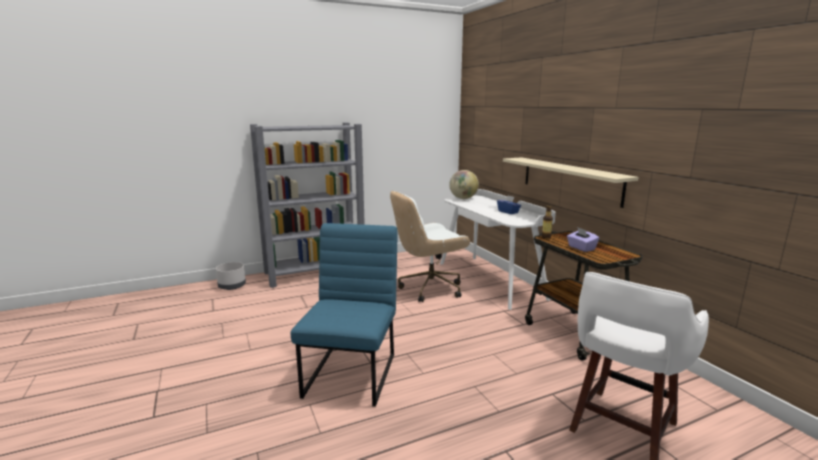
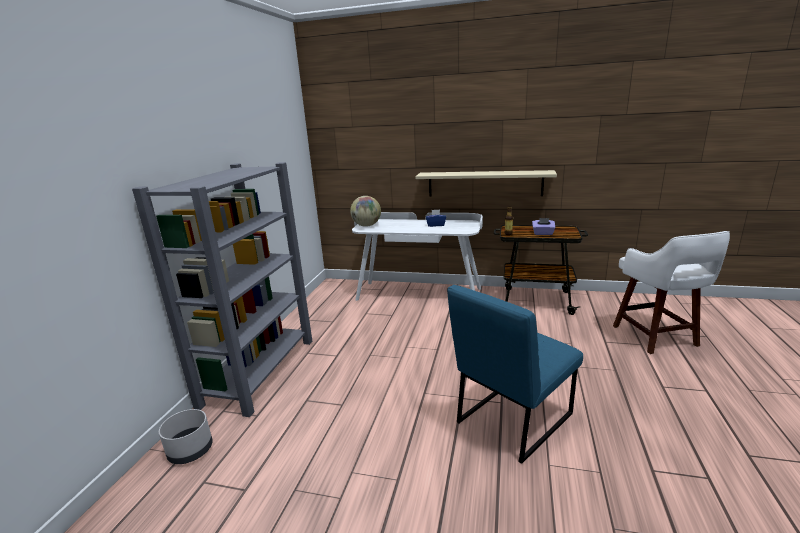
camera: 50 degrees left, 5 degrees up
(352, 373) = (511, 419): blue chair -> blue chair turned 90 degrees counterclockwise
(429, 289) = (399, 324): white office chair -> none

